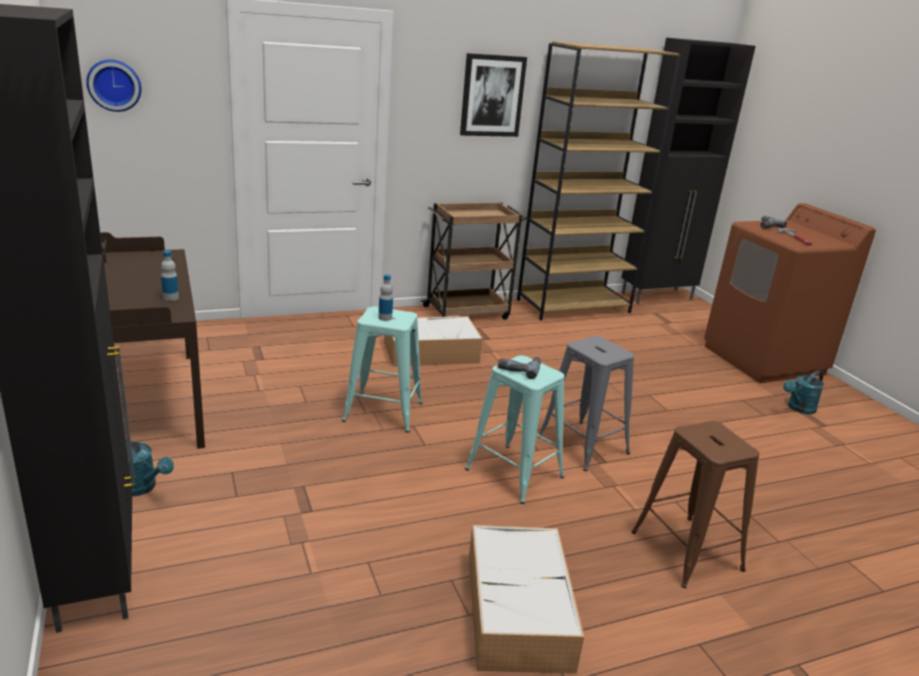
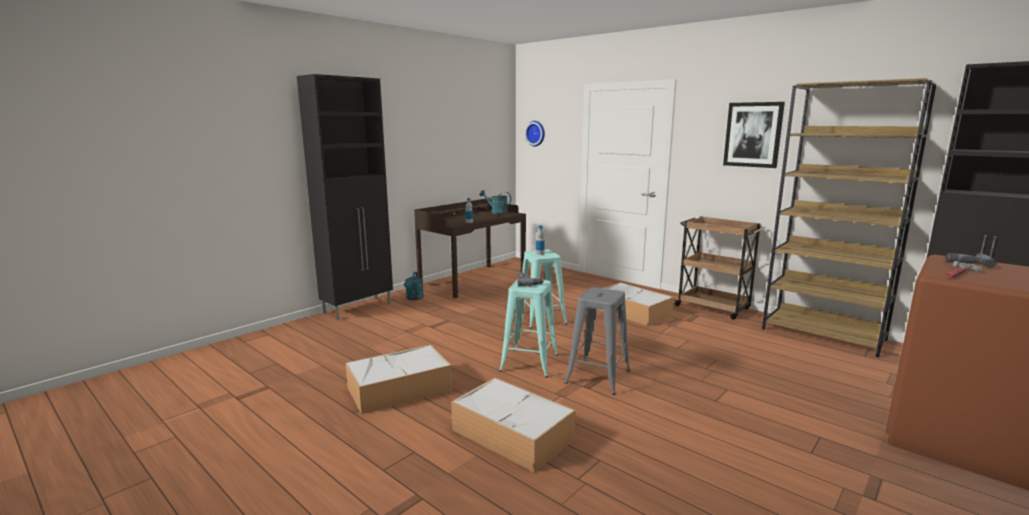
camera: 65 degrees right, 10 degrees down
(686, 550) = (514, 435): brown stool -> storage box
(798, 408) = (877, 476): turquoise watering can -> turquoise watering can (496, 212)

